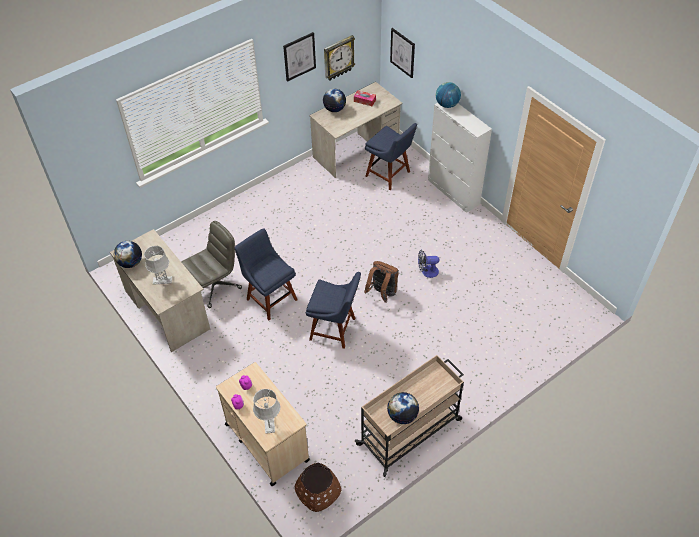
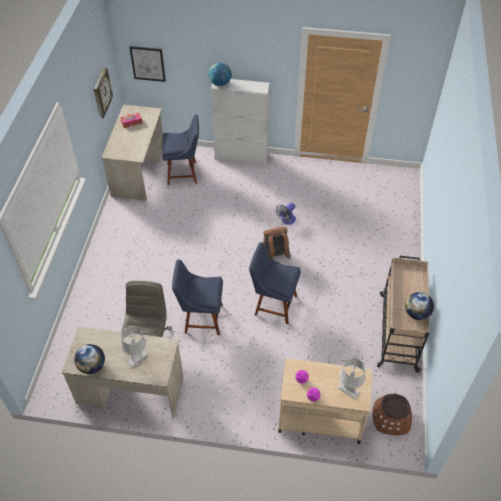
camera: 45 degrees left, 0 degrees up
(299, 56) = (84, 104): picture -> none
(334, 109) = (116, 142): globe -> none
(335, 329) = (273, 304): blue chair -> blue chair turned 135 degrees counterclockwise

